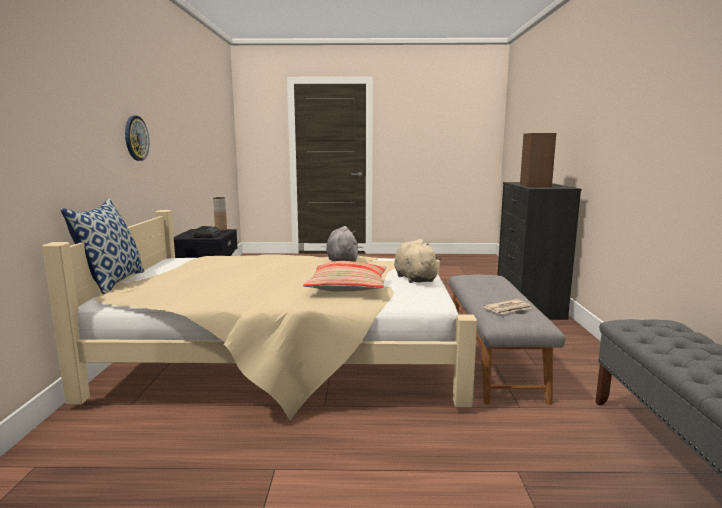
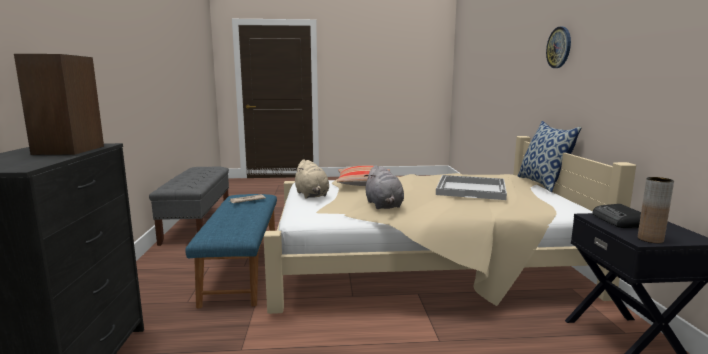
camera: 175 degrees right, 0 degrees up
(136, 138) = (638, 70): wall clock -> wall clock (559, 47)
(231, 270) = (471, 189): none -> white tray
(491, 360) = (243, 269): grey bench -> blue bench

